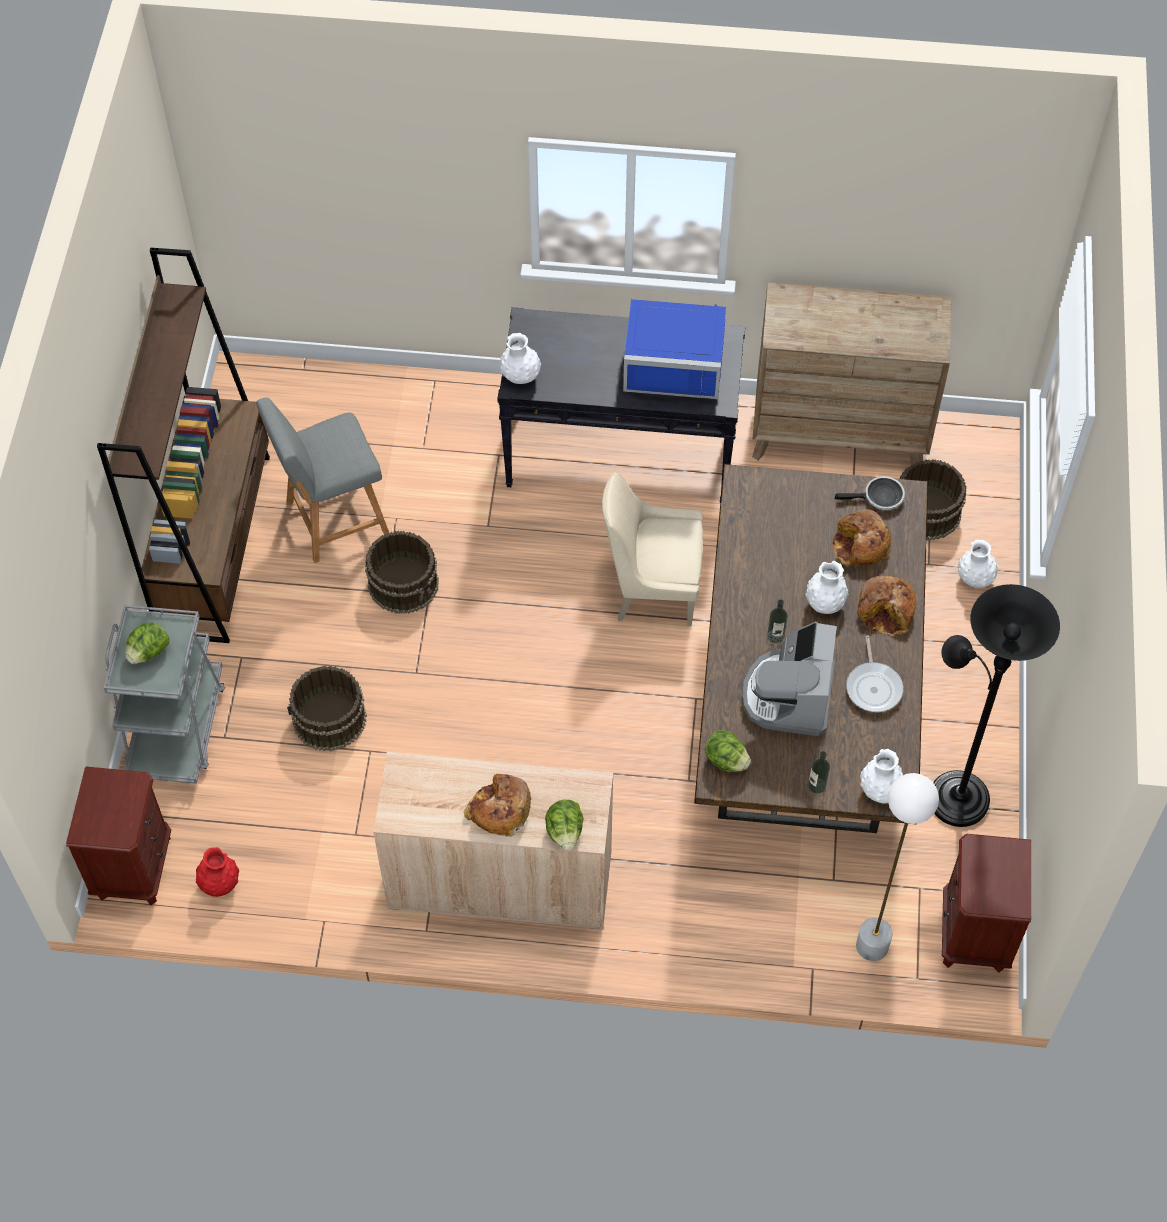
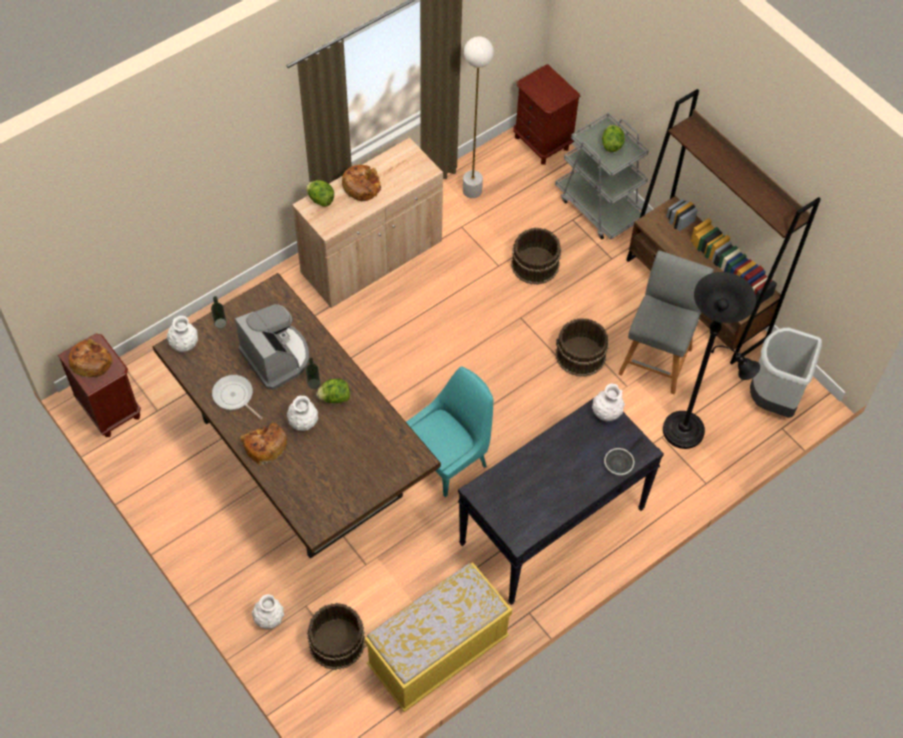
camera: 135 degrees right, 0 degrees up
(220, 883) = (496, 164): red vase -> none
(274, 397) = (773, 399): none -> grey trash can
(652, 588) = (449, 459): beige chair -> turquoise chair
(675, 361) = (532, 497): blue microwave -> none
(726, 760) = (279, 301): lettuce -> lettuce (334, 398)
(839, 435) = (438, 652): brown dresser -> yellow bench
(860, 545) = (314, 474): bread -> bread (91, 362)
(872, 946) = (159, 364): white floor lamp -> white floor lamp (472, 191)
(880, 498) = (329, 514): frying pan -> frying pan (620, 462)
(954, 793) = (178, 475): black floor lamp -> black floor lamp (689, 432)

